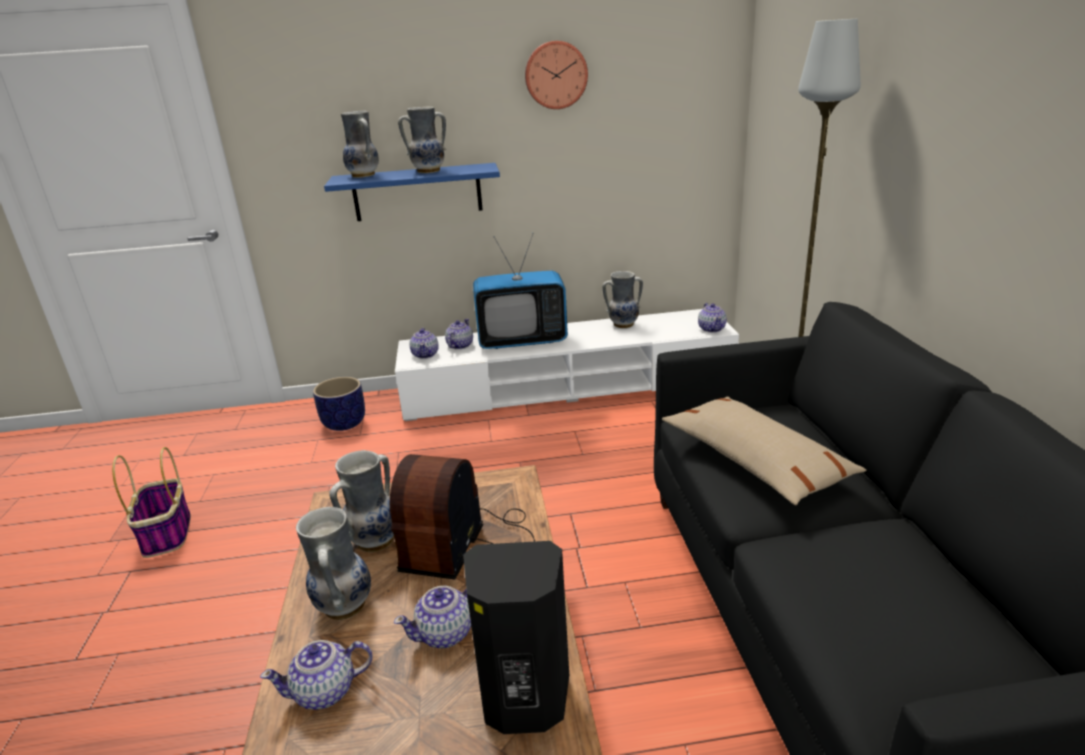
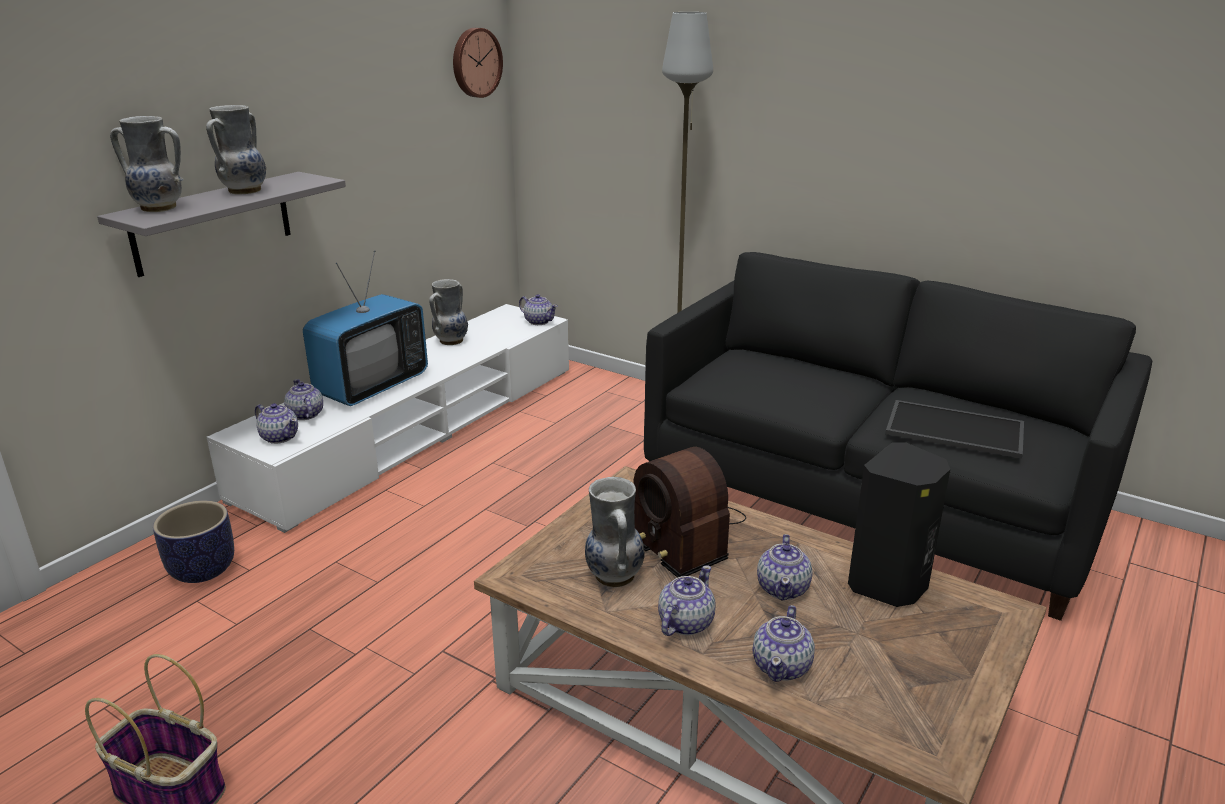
camera: 50 degrees left, 0 degrees up
(343, 606) = (685, 623): vase -> teapot
(417, 192) = (212, 223): blue shelf -> grey shelf
(555, 75) = (350, 59): wall clock -> wall clock (475, 62)
(755, 461) = (787, 389): beige pillow -> none
(860, 594) = (953, 430): none -> tray

